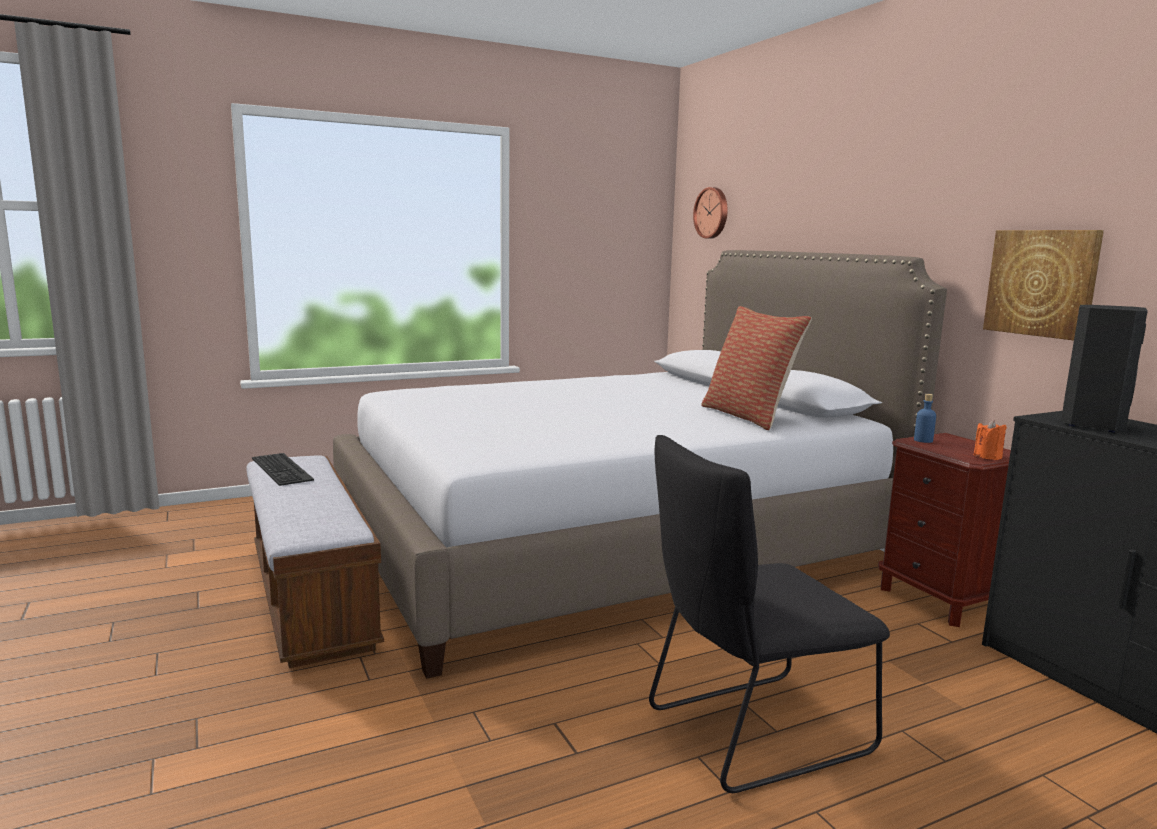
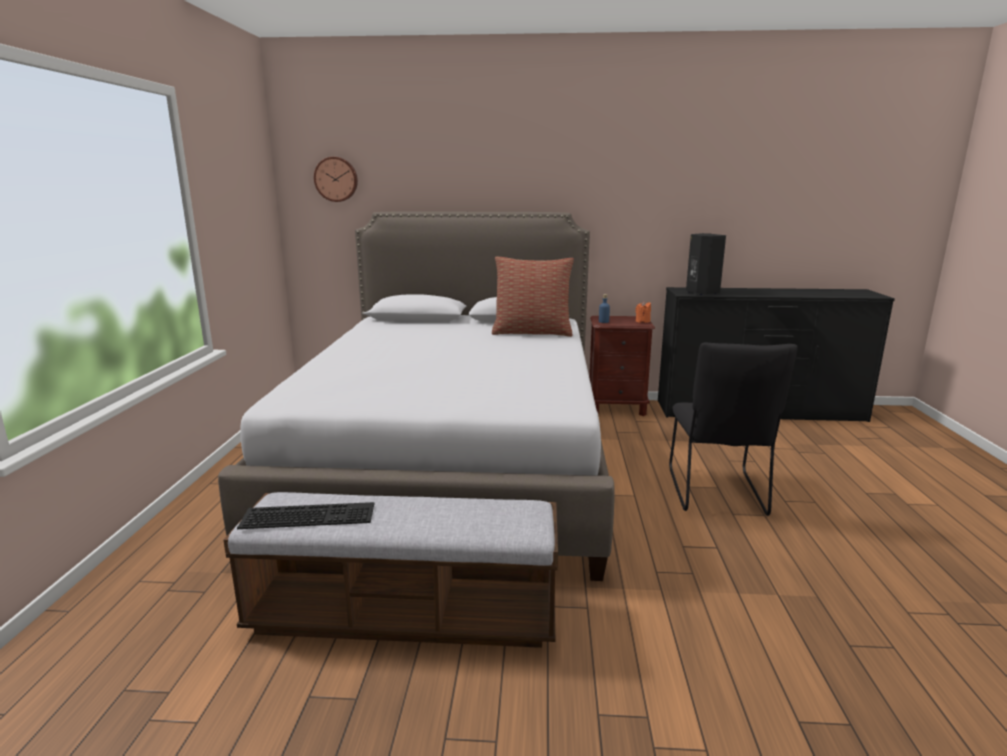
camera: 60 degrees left, 5 degrees up
(1042, 283) = (639, 224): picture -> none

